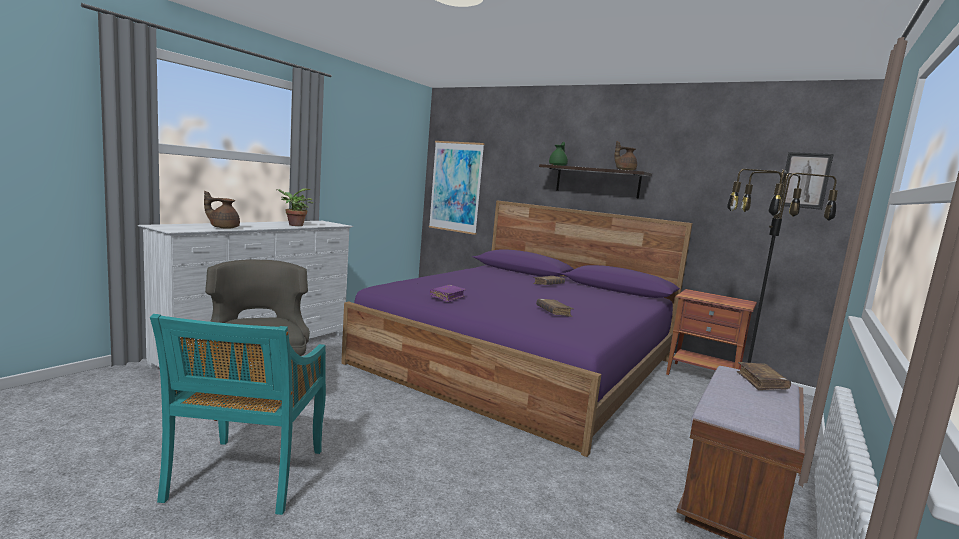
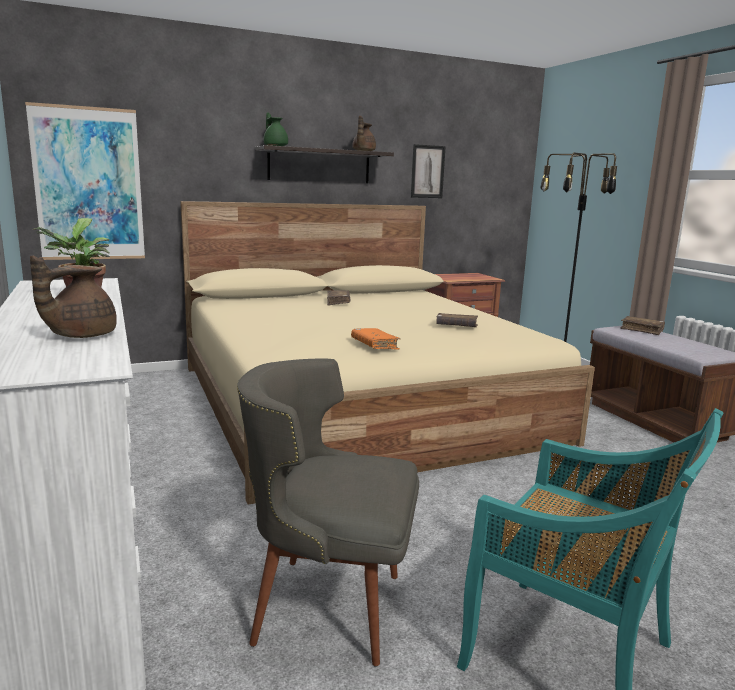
camera: 55 degrees left, 5 degrees up
(447, 297) = (374, 345): purple book -> orange book
(521, 362) = (358, 402): purple bed -> beige bed
(805, 180) = (501, 157): picture -> picture (427, 171)

